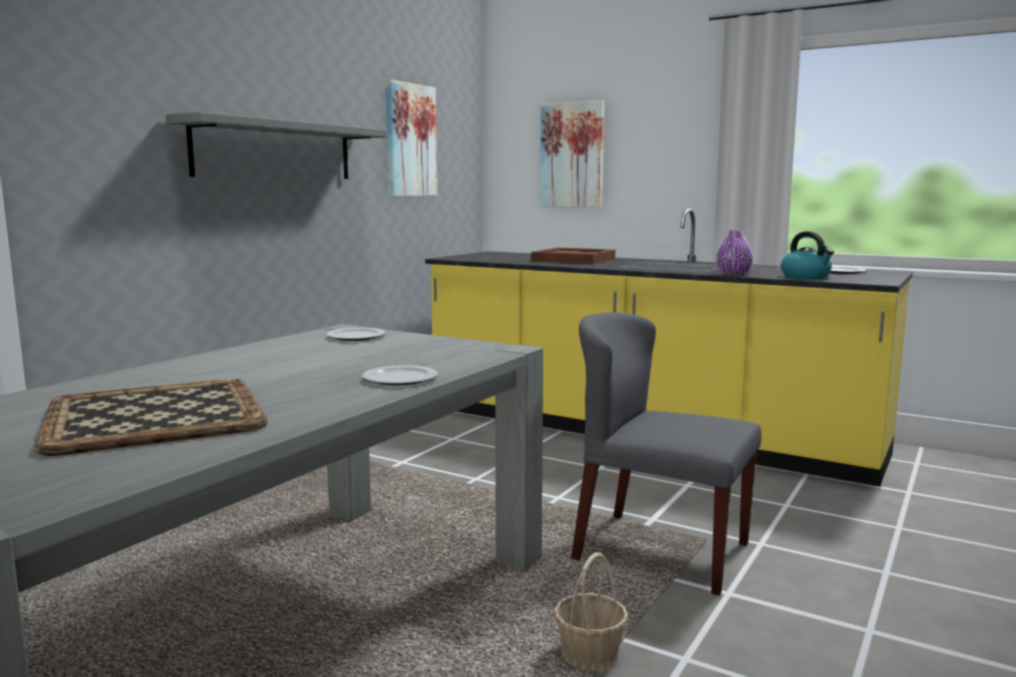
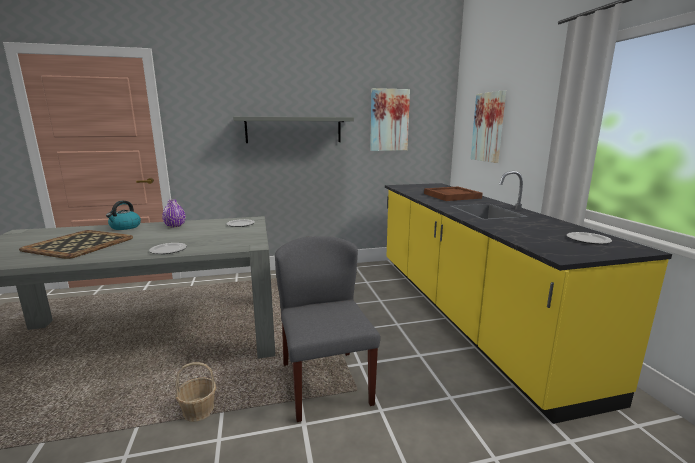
camera: 45 degrees right, 5 degrees up
(733, 274) = (487, 225): purple vase -> purple vase (175, 226)
(806, 277) = (527, 238): kettle -> kettle (125, 227)

